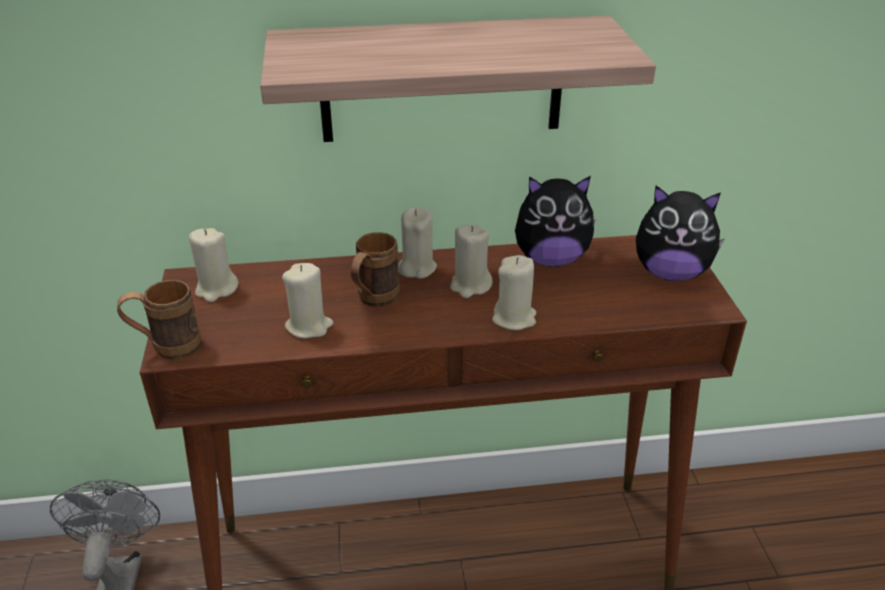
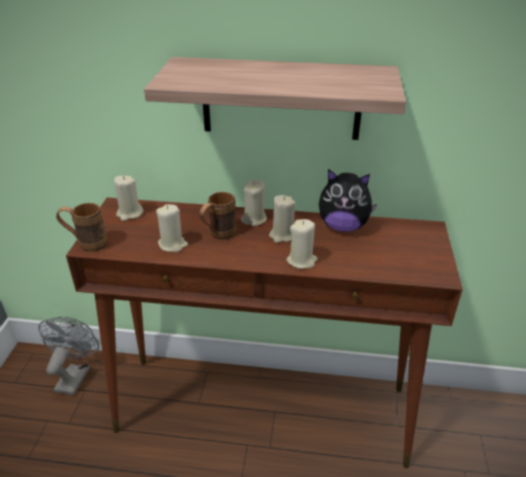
camera: 15 degrees right, 0 degrees up
(670, 273) = (421, 248): plush toy -> none

